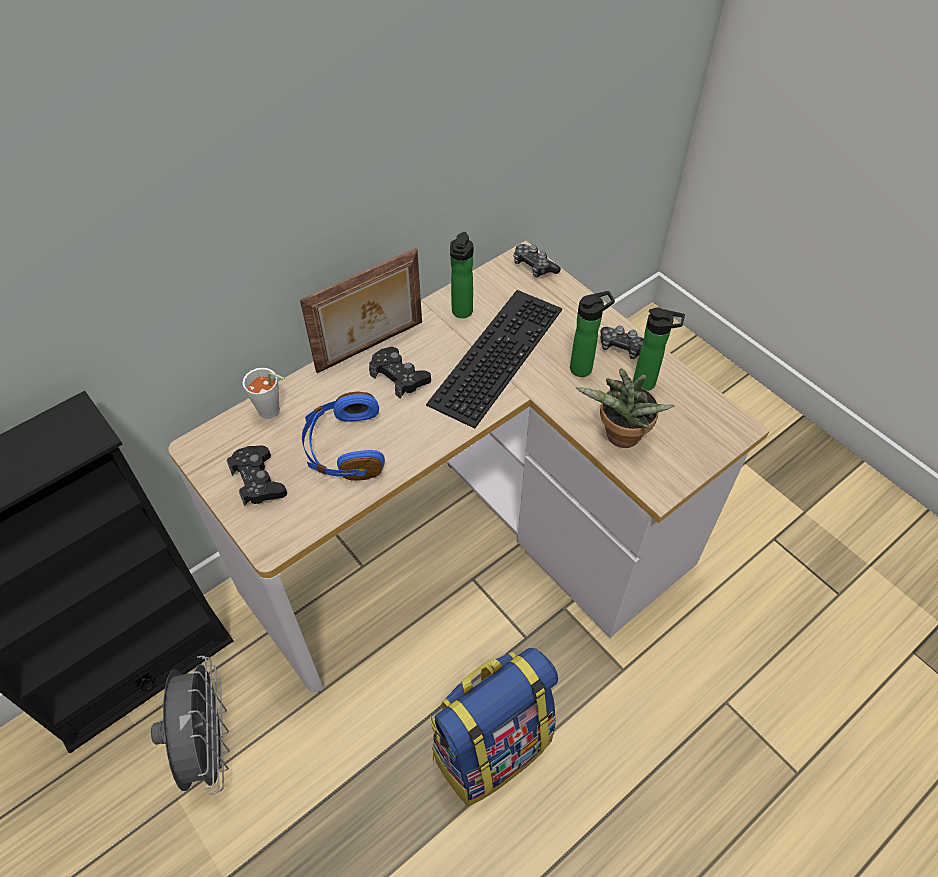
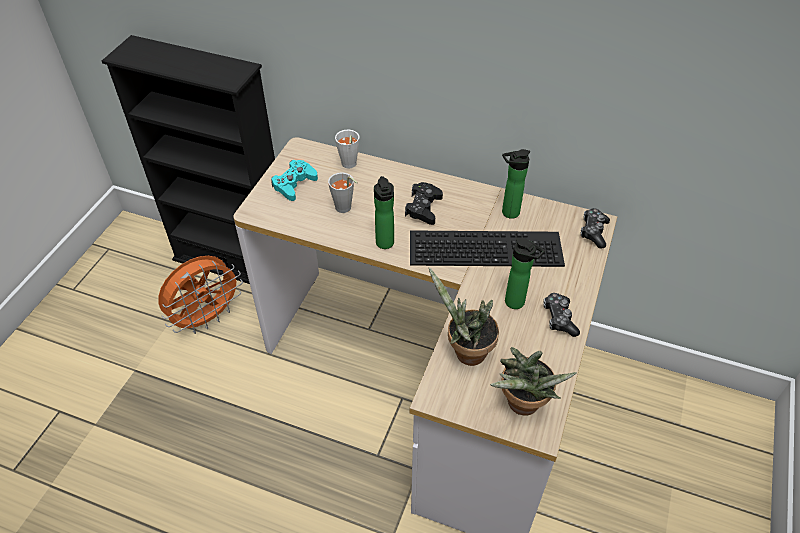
camera: 60 degrees right, 5 degrees down
(209, 745) = (207, 318): grey fan -> orange fan
(258, 481) = (294, 184): black game controller -> turquoise game controller
(344, 448) = (345, 209): blue headphones -> grey cup
(371, 348) = (436, 183): picture frame -> none
(491, 745) = (284, 472): backpack -> none
(648, 383) = (536, 350): bottle -> bottle (385, 245)
(705, 427) = (522, 406): none -> potted plant

